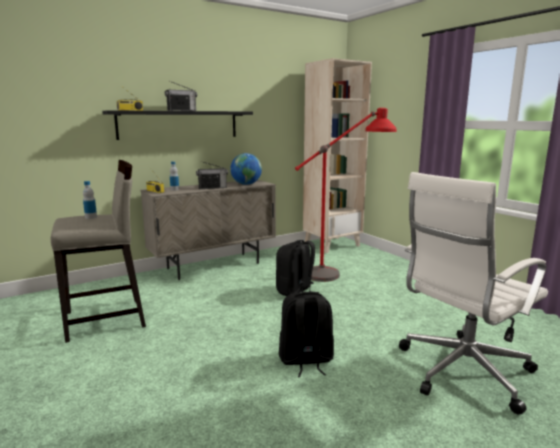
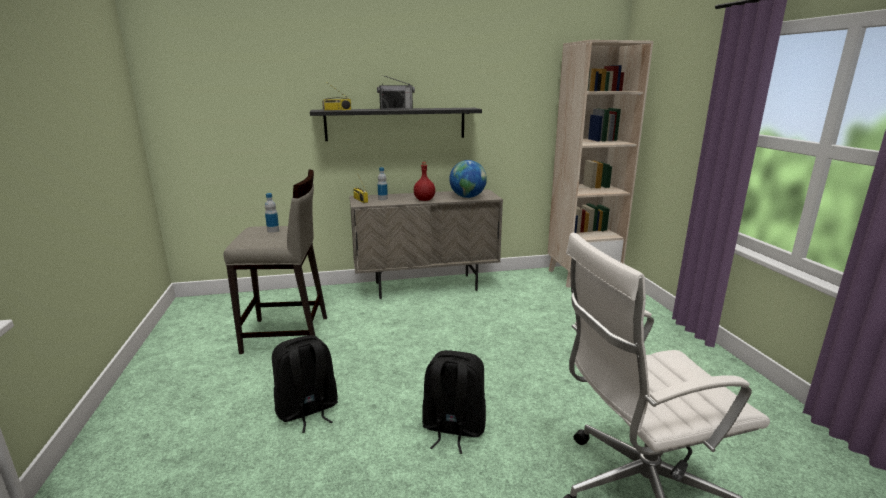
camera: 20 degrees right, 5 degrees up
(212, 188) = (424, 200): radio -> red bottle
(295, 292) = (497, 336): black backpack -> black backpack (307, 411)
(343, 270) = (573, 316): red floor lamp -> none

